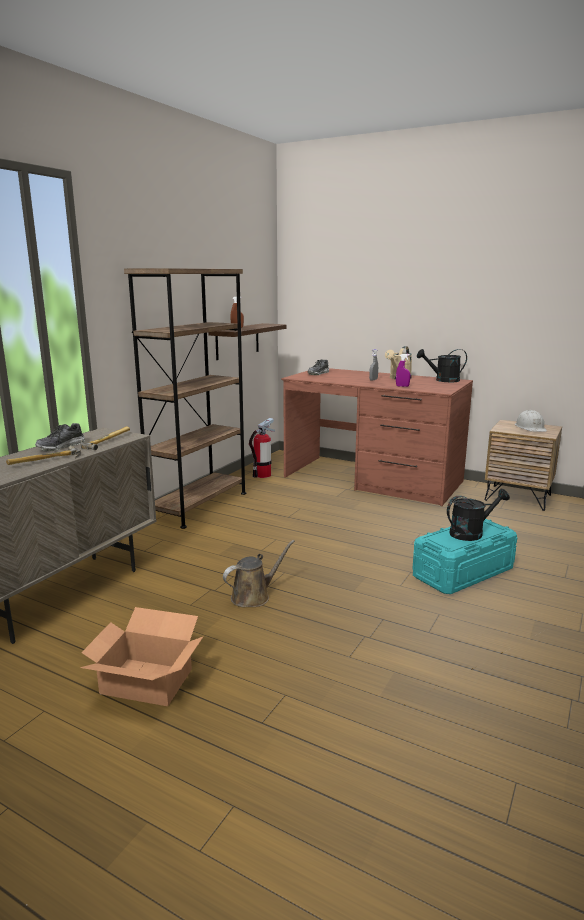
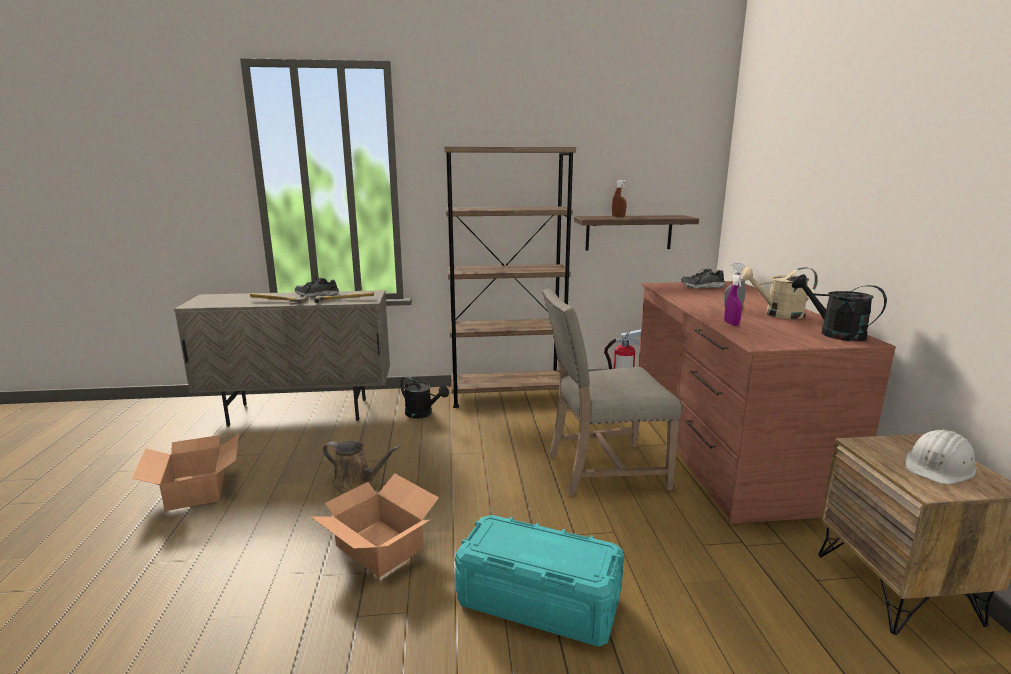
camera: 55 degrees right, 0 degrees up
(352, 514) = (602, 470): none -> beige chair
(357, 607) = (380, 546): none -> cardboard box
(471, 533) = (547, 550): black watering can -> black watering can (423, 414)

